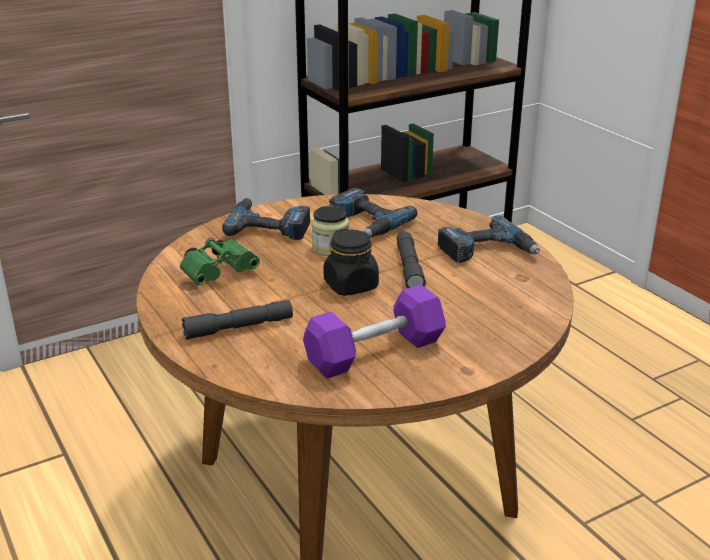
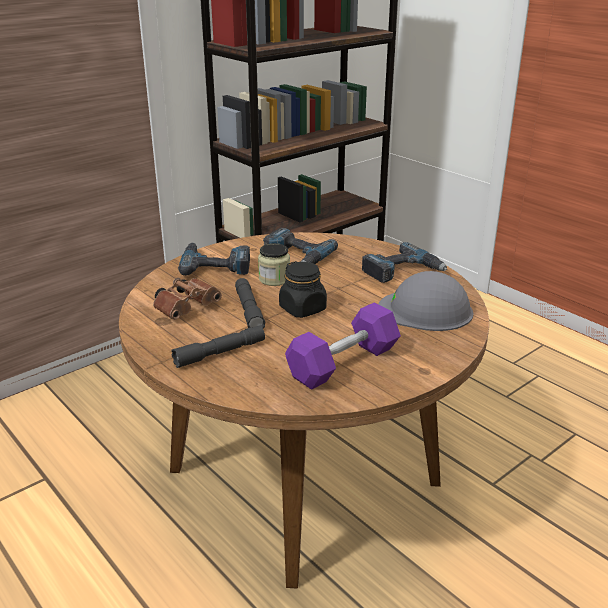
camera: 10 degrees left, 0 degrees up
(220, 273) = (188, 308): green binoculars -> brown binoculars
(409, 268) = (345, 290): grey flashlight -> grey flashlight (249, 310)
(497, 300) = (426, 310): none -> grey hard hat

